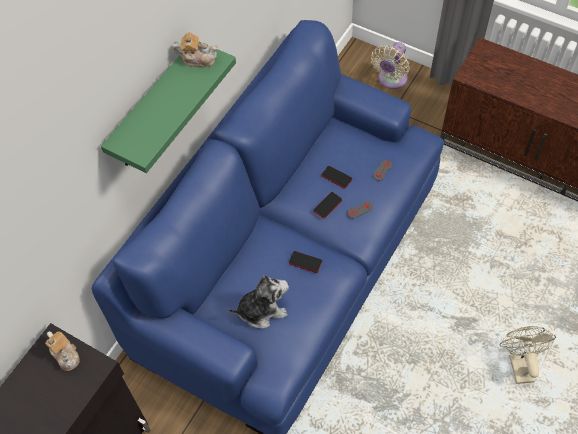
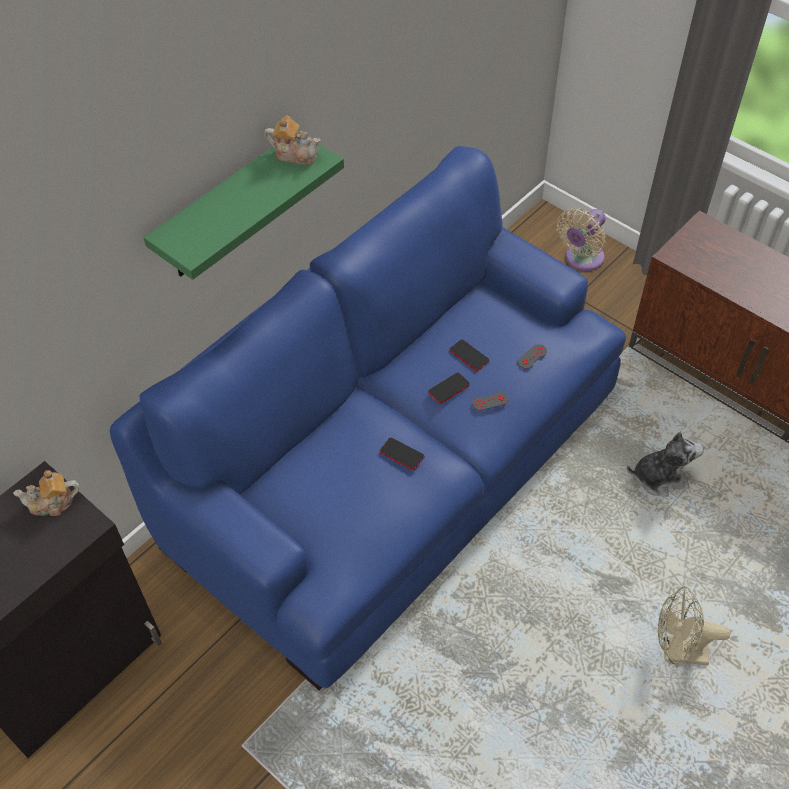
camera: 10 degrees right, 5 degrees down
(66, 355) = (52, 503): teapot -> teapot turned 105 degrees clockwise
(261, 310) = (329, 504): plush toy -> plush toy (659, 477)
(519, 363) = (677, 652): beige fan -> beige fan turned 90 degrees counterclockwise

